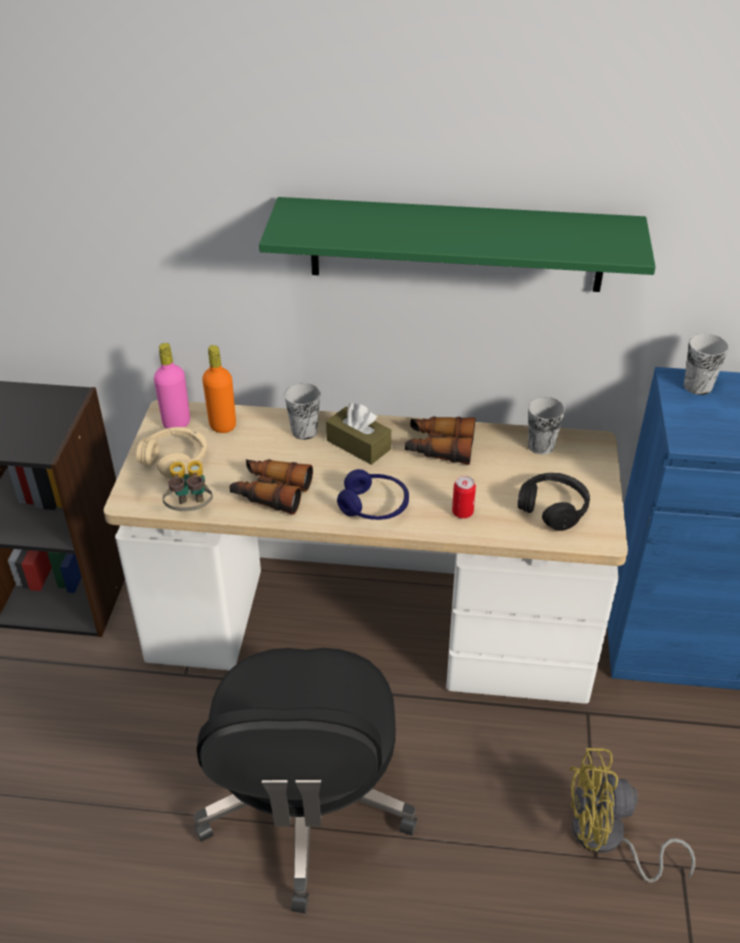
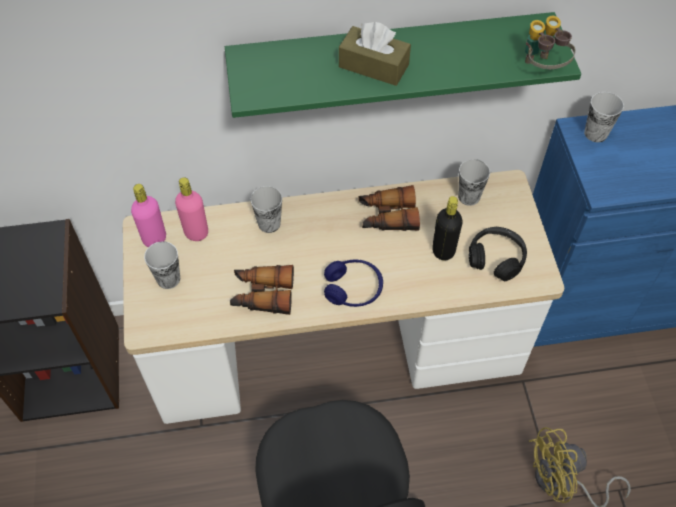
camera: 15 degrees left, 15 degrees up
(175, 460) = (168, 279): beige headphones -> cup
(191, 510) = (201, 328): binoculars -> binoculars (542, 68)
(223, 425) = (196, 232): orange bottle -> pink bottle
(358, 445) = (320, 228): brown tissue box -> brown tissue box (373, 66)
(462, 512) = (426, 279): can -> none
(492, 490) = (443, 251): none -> black bottle

